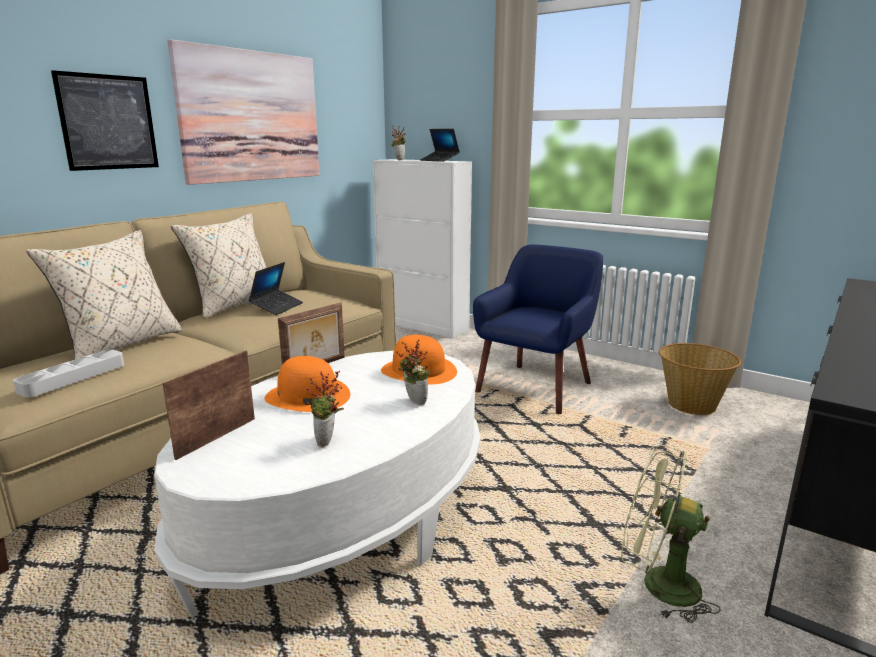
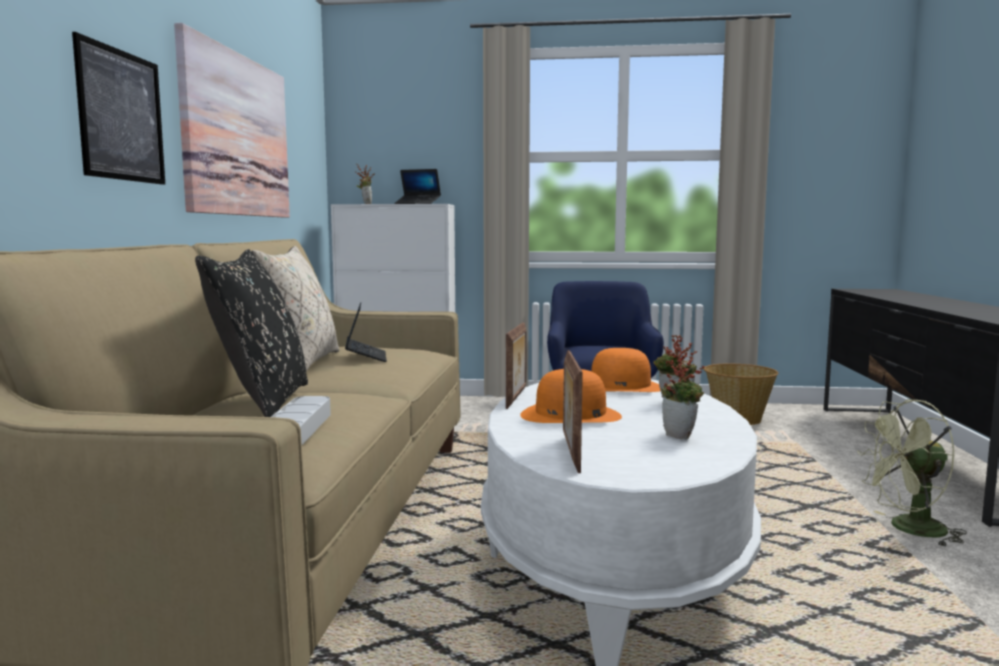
camera: 30 degrees left, 10 degrees down
(120, 345) = (262, 403): beige pillow -> black pillow

